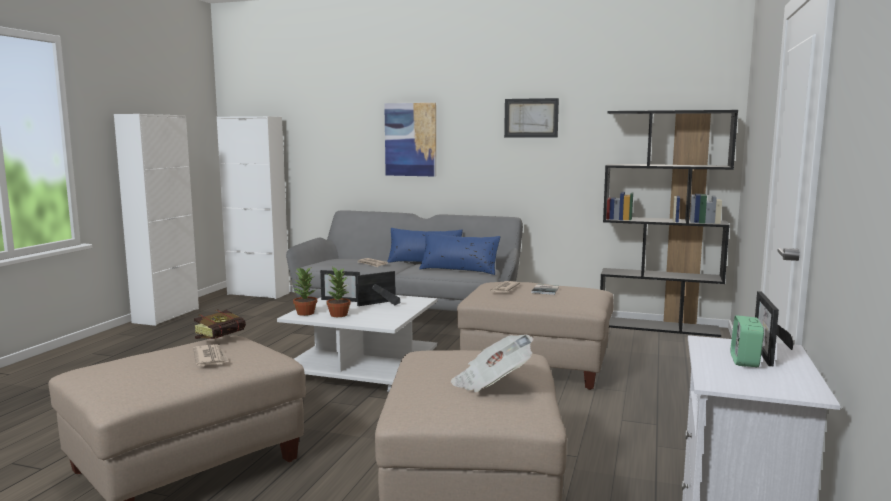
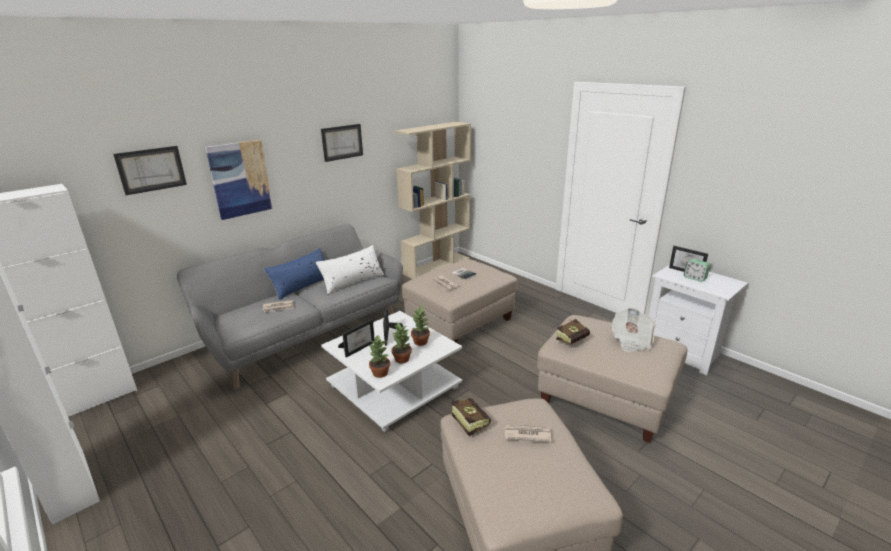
camera: 60 degrees left, 15 degrees up
(341, 117) = (151, 169): none -> picture
(381, 315) = (421, 342): none -> potted plant
(450, 356) = (574, 340): none -> book
(459, 270) = (352, 281): blue pillow -> white pillow
(659, 327) = (437, 266): black bookcase -> beige bookcase

